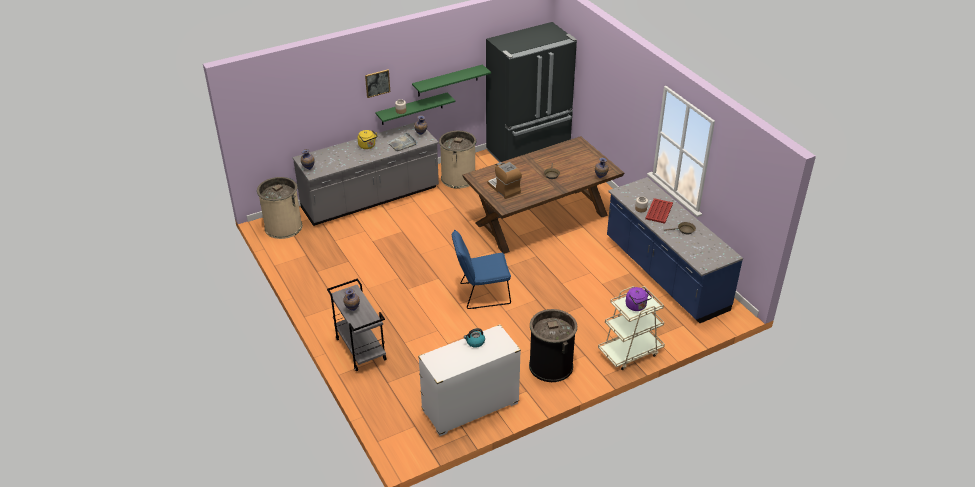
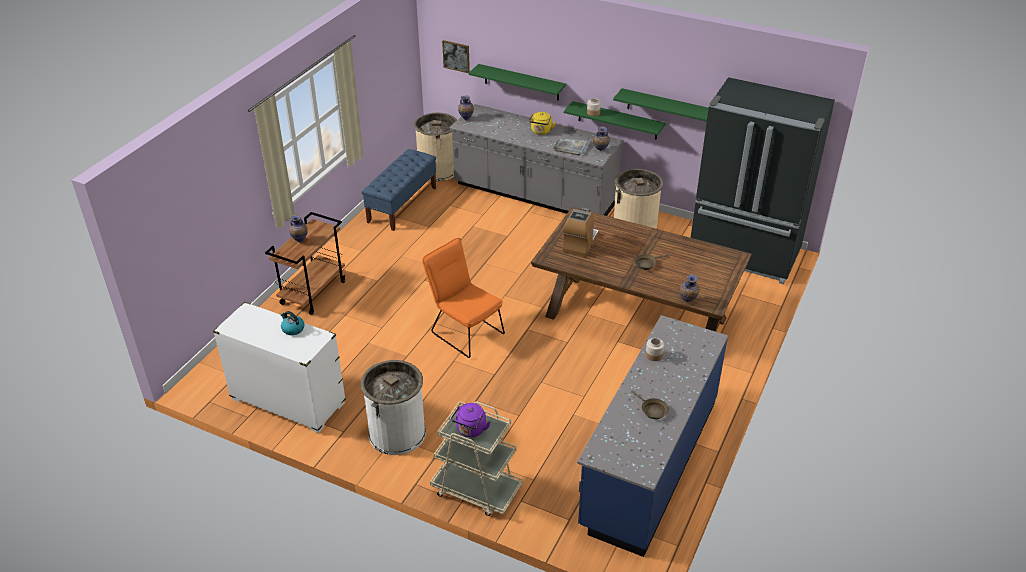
camera: 55 degrees right, 0 degrees up
(305, 262) = (402, 205): none -> blue bench
(331, 118) = (521, 82): none -> green shelf
(360, 349) = (313, 292): grey cart -> brown cart
(377, 83) = (579, 67): picture -> picture (456, 56)
(481, 294) = (464, 331): blue chair -> orange chair
(551, 366) = (397, 433): black trash can -> white trash can
(659, 211) = (666, 372): red tray -> none

